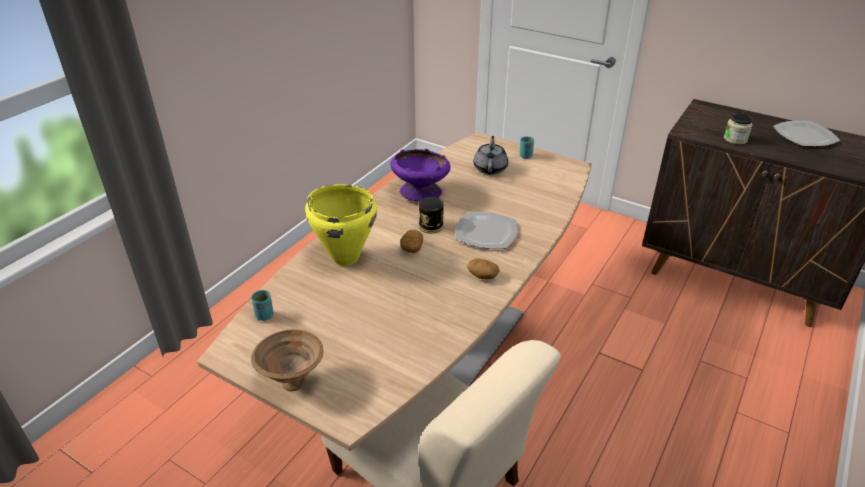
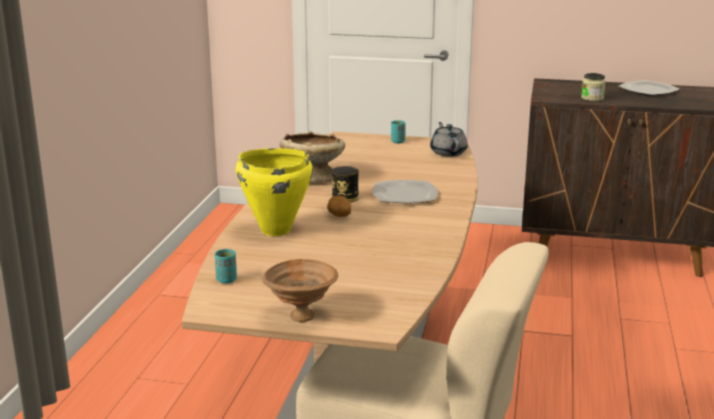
camera: 20 degrees left, 15 degrees down
(420, 192) = (312, 178): purple bowl -> beige bowl
(482, 275) = (426, 222): potato -> none
(490, 168) = (369, 153): grey teapot -> grey teapot (448, 152)

